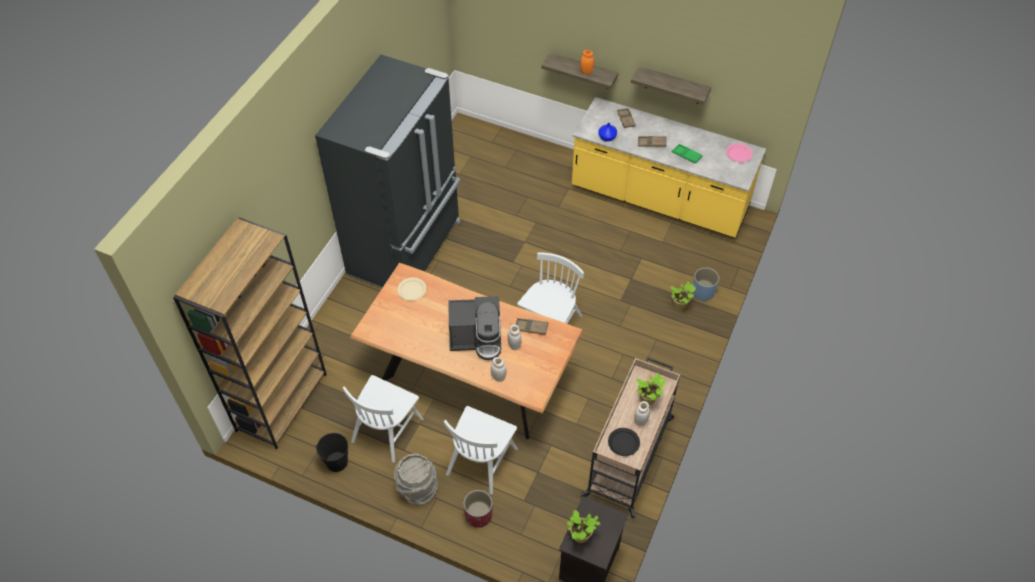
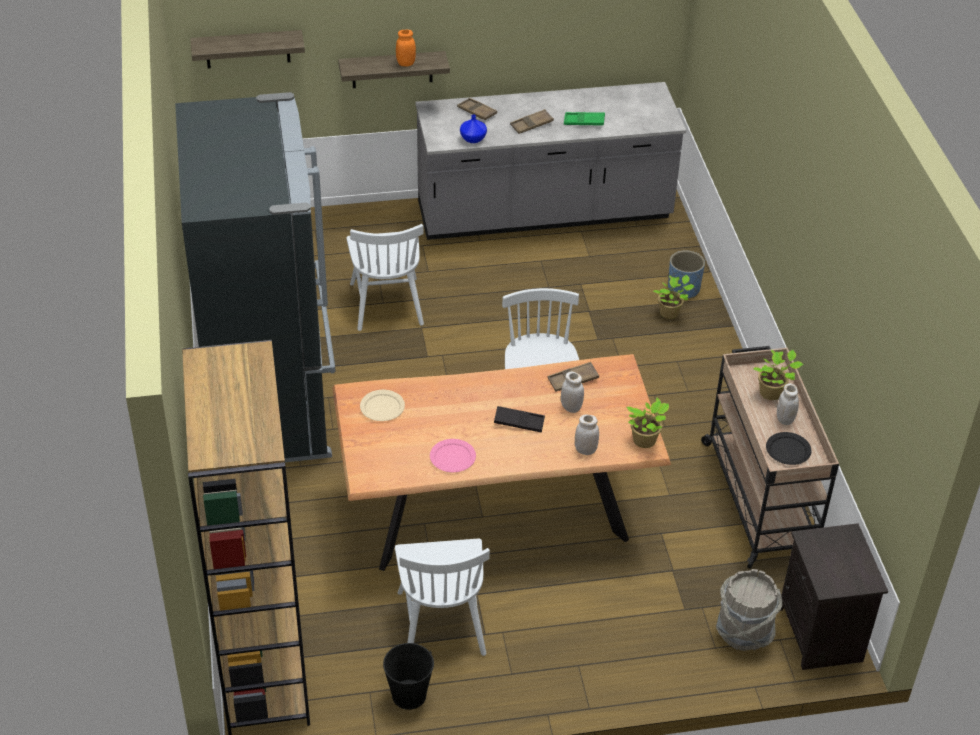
camera: 35 degrees left, 10 degrees down
(417, 488) = (544, 667): grey bucket -> grey bucket (743, 632)
(477, 339) = (519, 422): coffee machine -> black tray
(478, 515) = (647, 655): red planter -> none
(481, 460) = (594, 593): white chair -> white chair (386, 303)
(581, 536) = (830, 573): potted plant -> potted plant (645, 441)
(659, 200) = (544, 214): yellow counter -> grey counter
(673, 85) = (526, 40): shelf -> shelf (247, 49)
(739, 153) = (640, 98): pink plate -> pink plate (452, 457)

